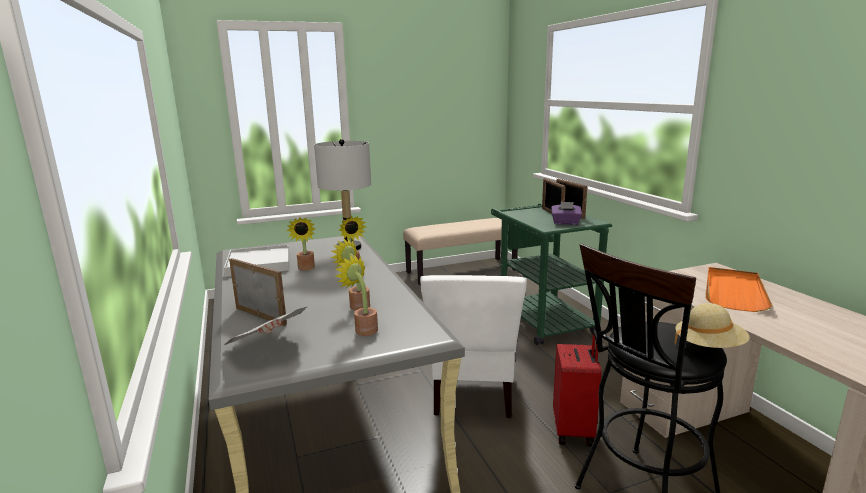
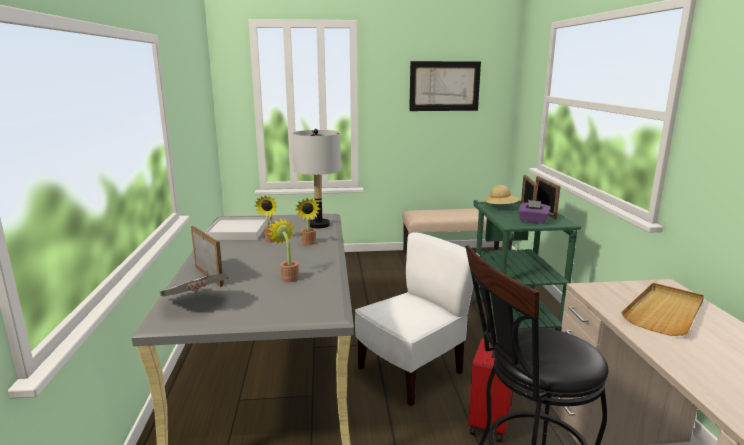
camera: 15 degrees right, 0 degrees up
(363, 329) = (278, 298): potted plant -> none
(437, 94) = (444, 86): none -> picture
(473, 393) = (411, 372): white chair -> white chair turned 150 degrees counterclockwise
(708, 347) = (587, 363): beige hat -> beige hat (501, 208)
(734, 292) = (665, 312): orange tray -> beige tray

